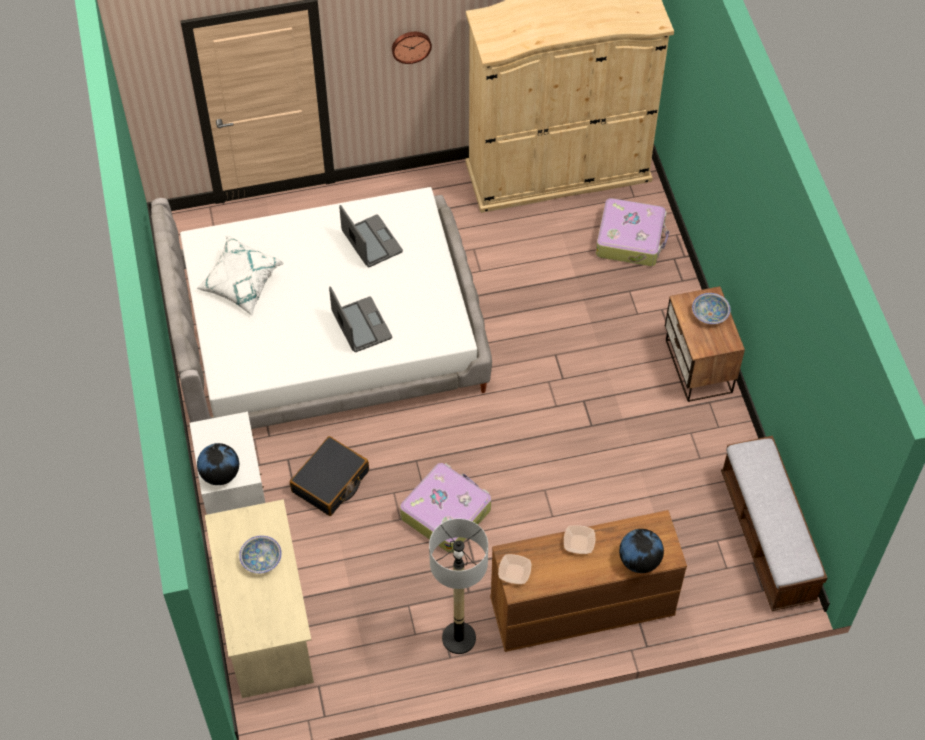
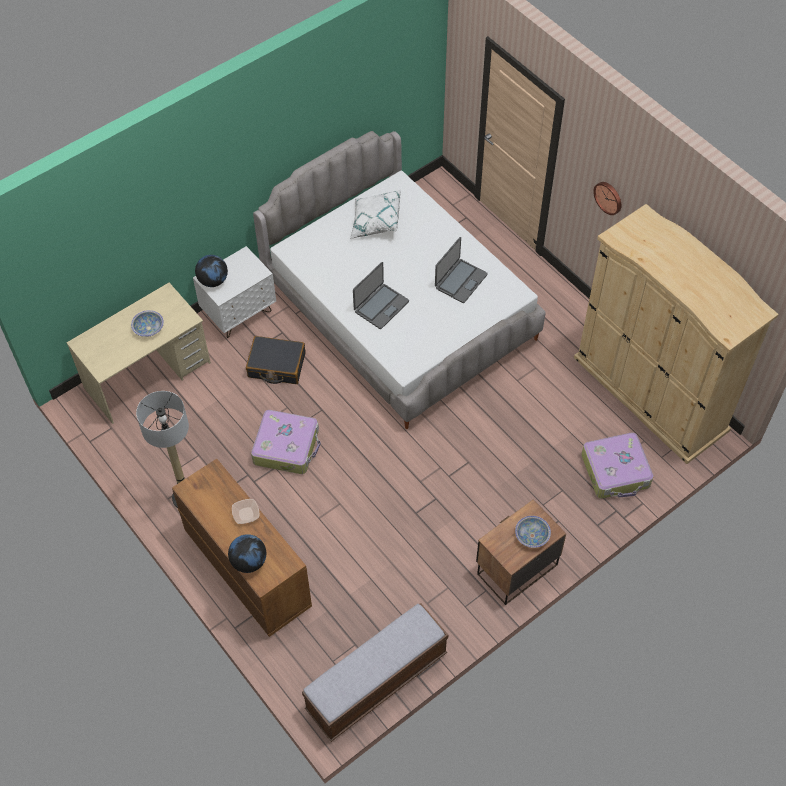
camera: 65 degrees right, 0 degrees up
(514, 572) = (200, 481): bowl -> none

